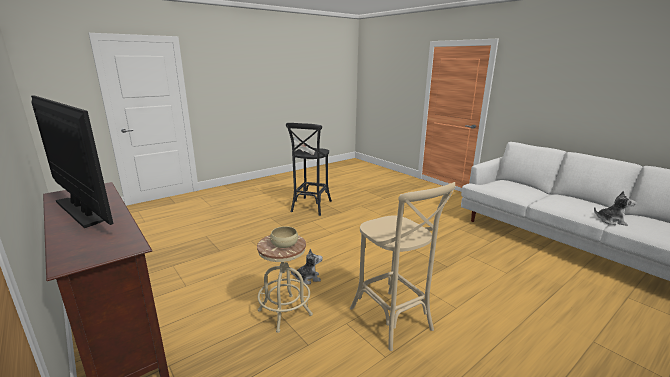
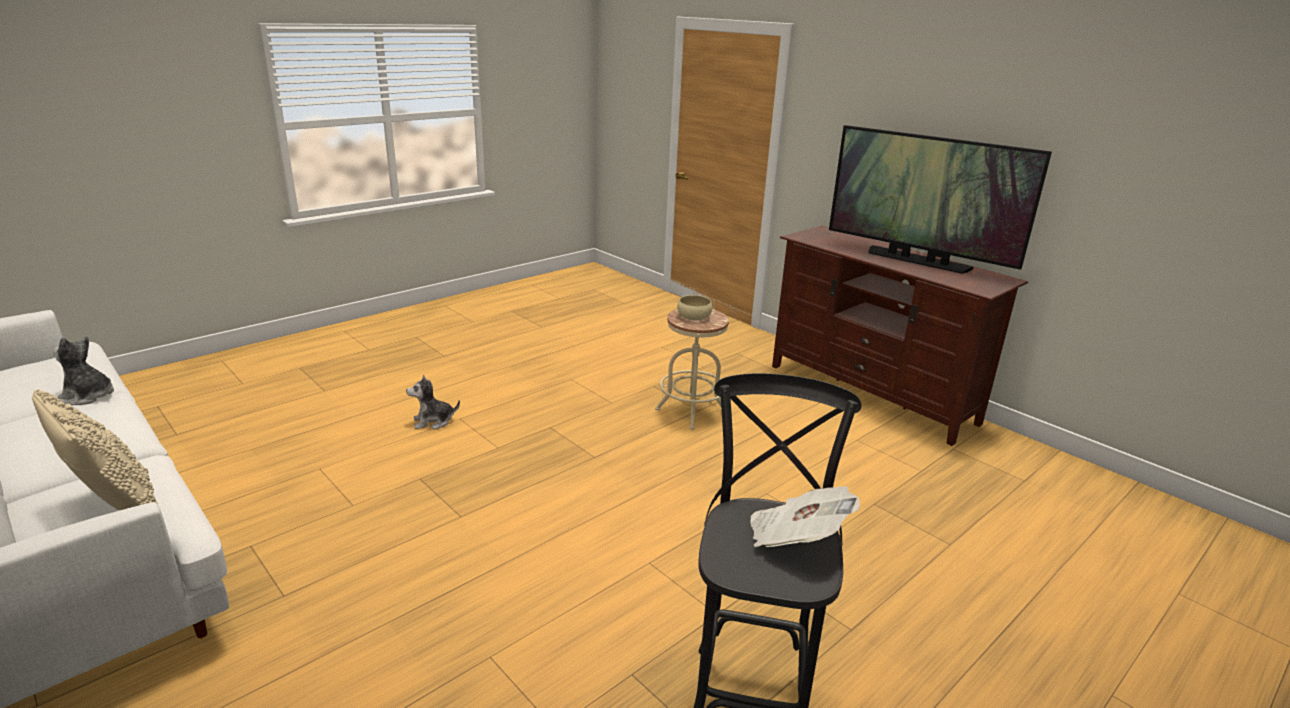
camera: 175 degrees right, 5 degrees up
(308, 278) = (675, 453): plush toy -> plush toy (433, 421)
(392, 321) = (553, 405): beige stool -> none
(503, 186) = (117, 509): none -> beige pillow

